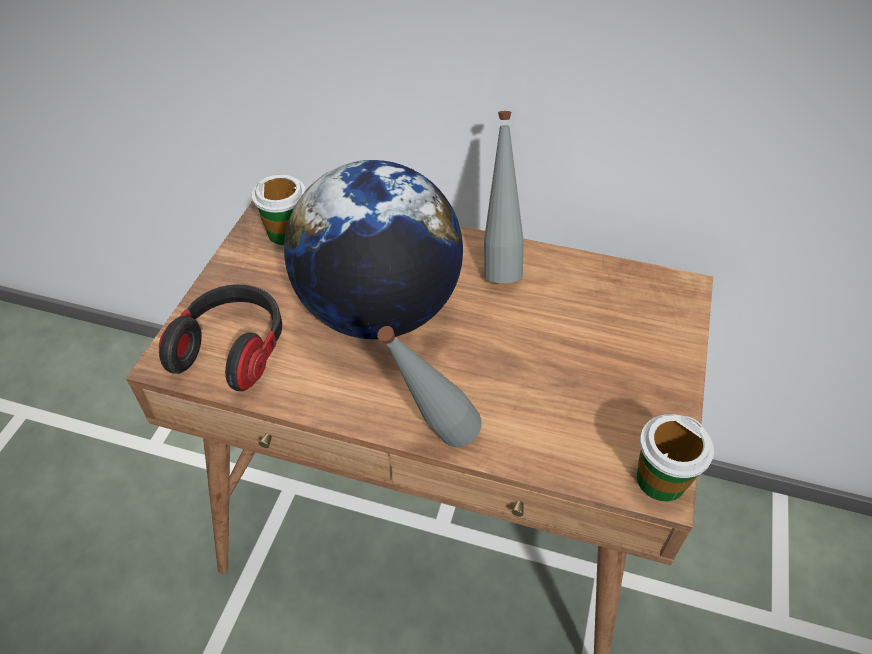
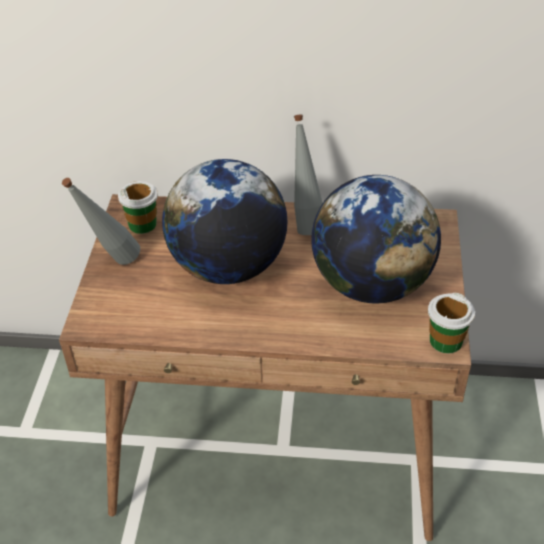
camera: 10 degrees left, 5 degrees down
(233, 349) = (131, 309): headphones -> none
(434, 439) = (291, 342): grey bottle -> grey bottle (112, 263)
(570, 369) = (371, 284): none -> globe

